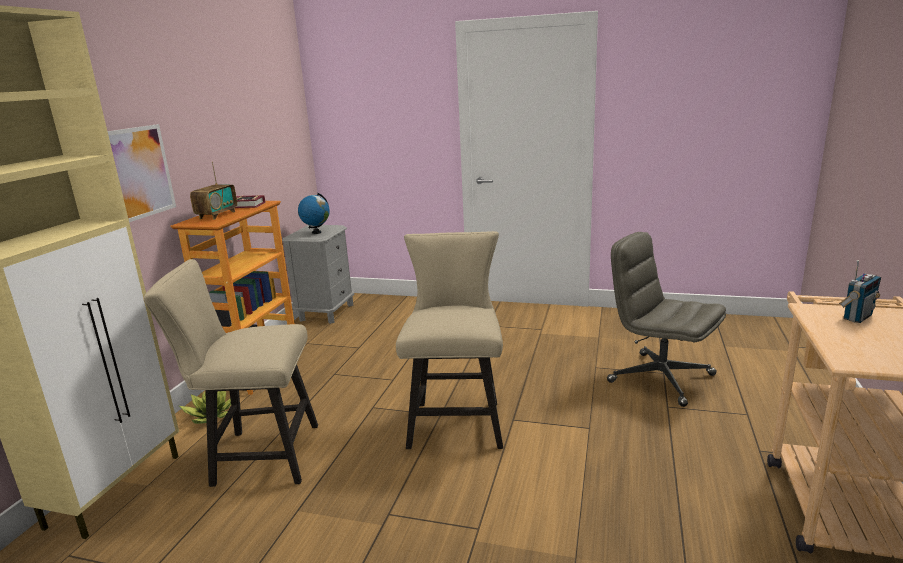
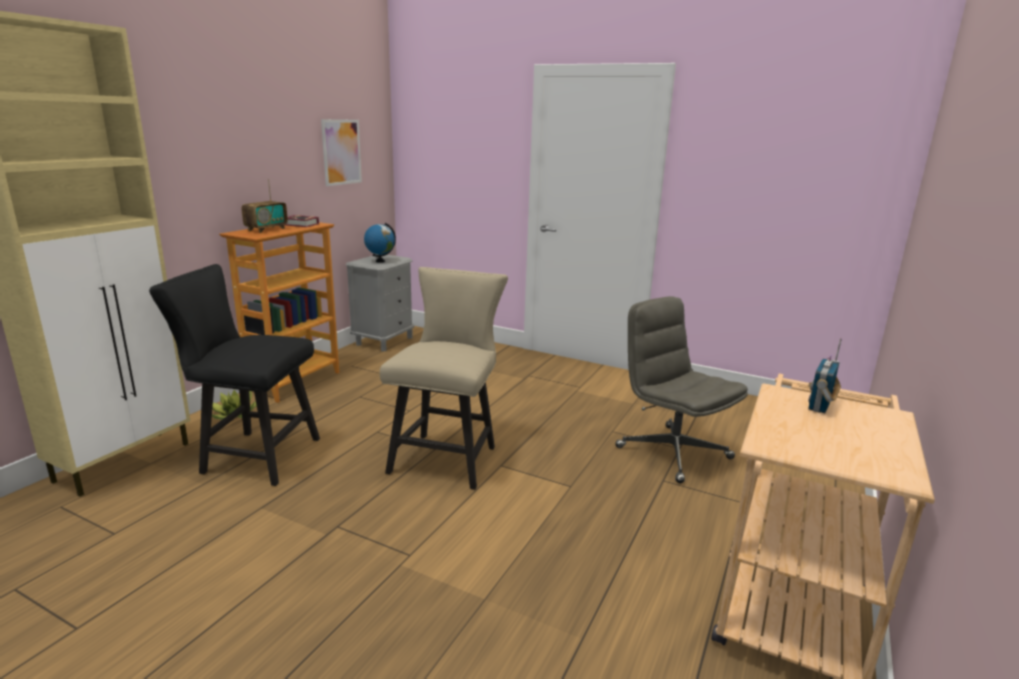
camera: 10 degrees right, 0 degrees up
(140, 172) = (194, 181): picture -> picture (341, 152)
(257, 456) = (253, 455): beige chair -> black chair
(856, 317) = (820, 406): radio -> radio turned 150 degrees clockwise

